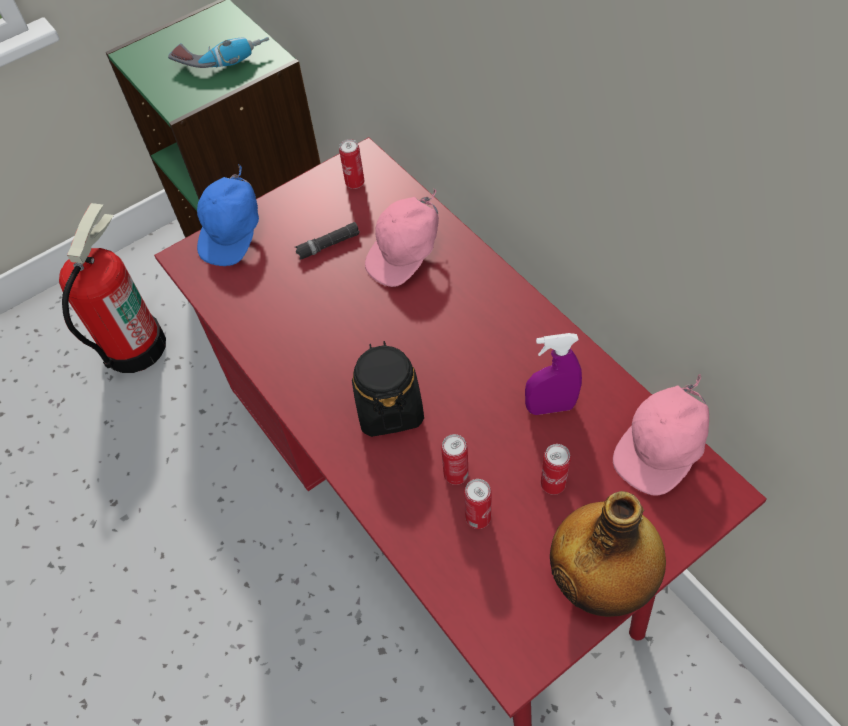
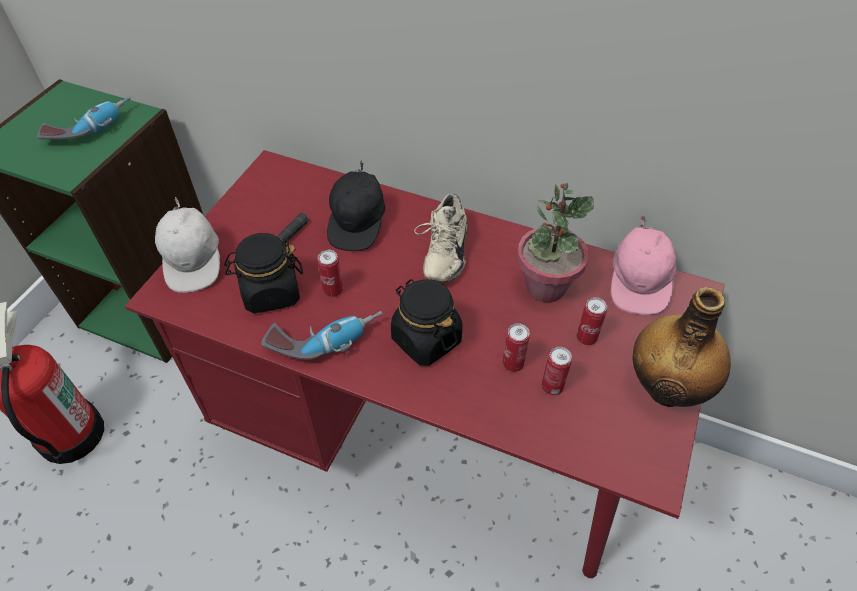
camera: 35 degrees left, 5 degrees down
(234, 235) = (194, 261): blue cap -> white cap
(280, 295) = (271, 292): none -> black jar
(298, 364) = (325, 338): none -> power drill
(355, 183) = (276, 186): can -> can (333, 290)
(406, 256) = (358, 224): pink cap -> black cap
(467, 323) = (442, 254): none -> beige shoe
(550, 407) = (545, 286): purple spray bottle -> potted plant

